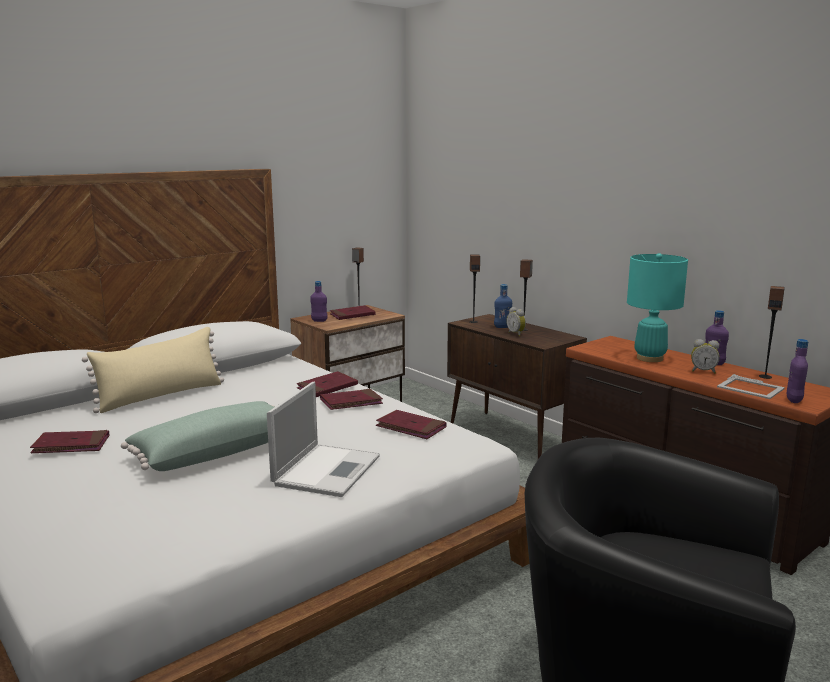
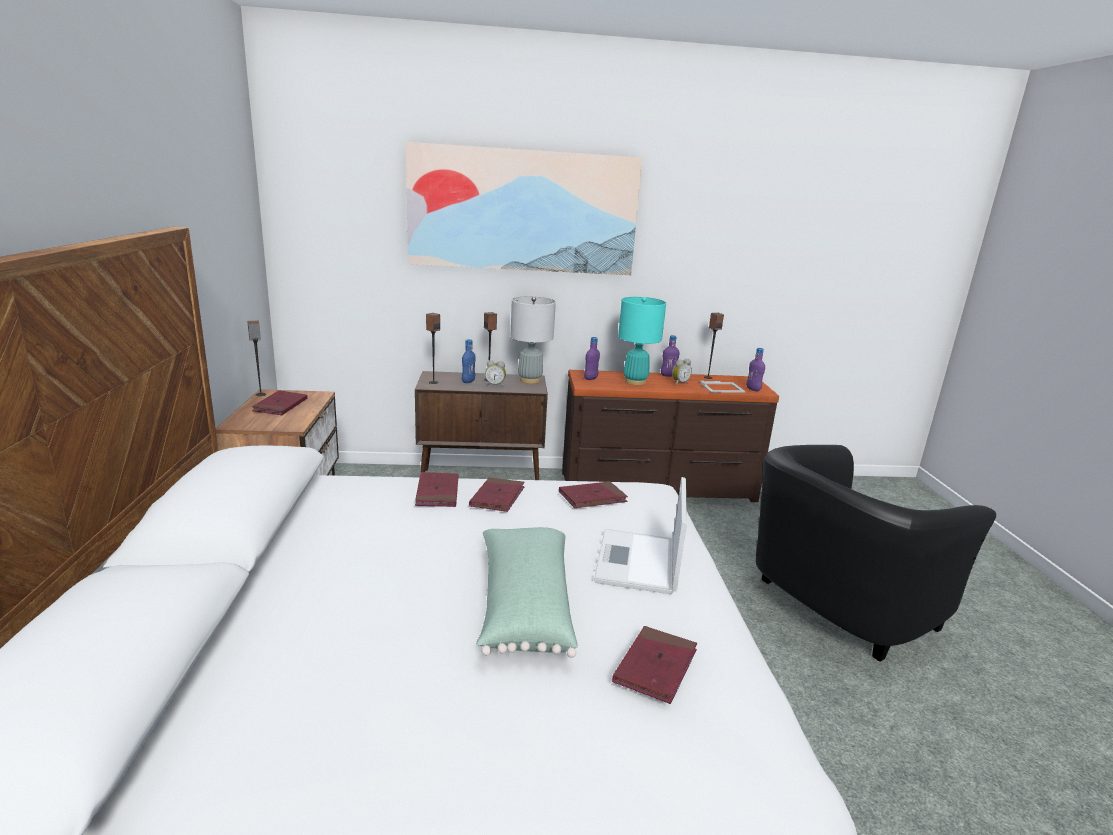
camera: 55 degrees left, 5 degrees up
(71, 445) = (369, 702): red book -> red book (655, 667)
(161, 396) = (285, 586): beige pillow -> none
(319, 321) = (262, 423): purple bottle -> purple bottle (591, 378)
(327, 470) = (638, 563): laptop -> laptop turned 135 degrees counterclockwise
(559, 337) = (529, 380): none -> grey table lamp
(577, 157) = (523, 211): none -> picture

